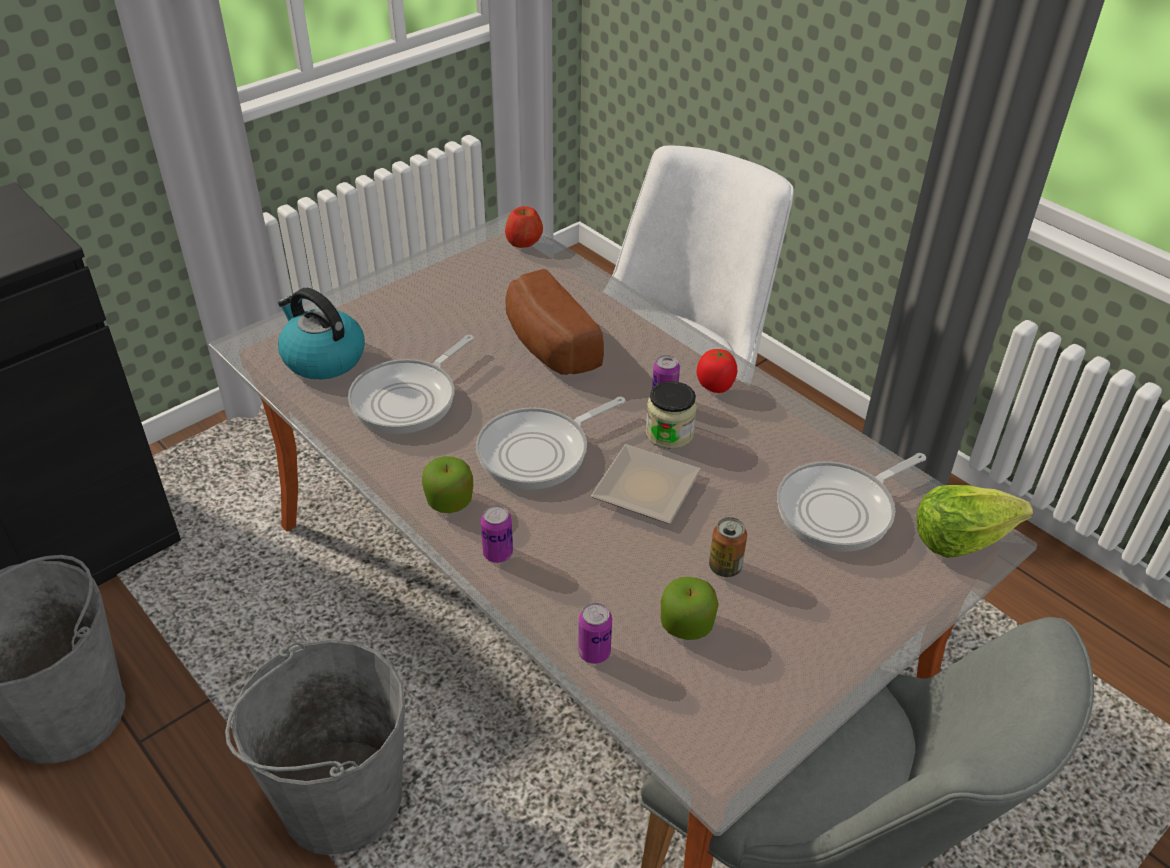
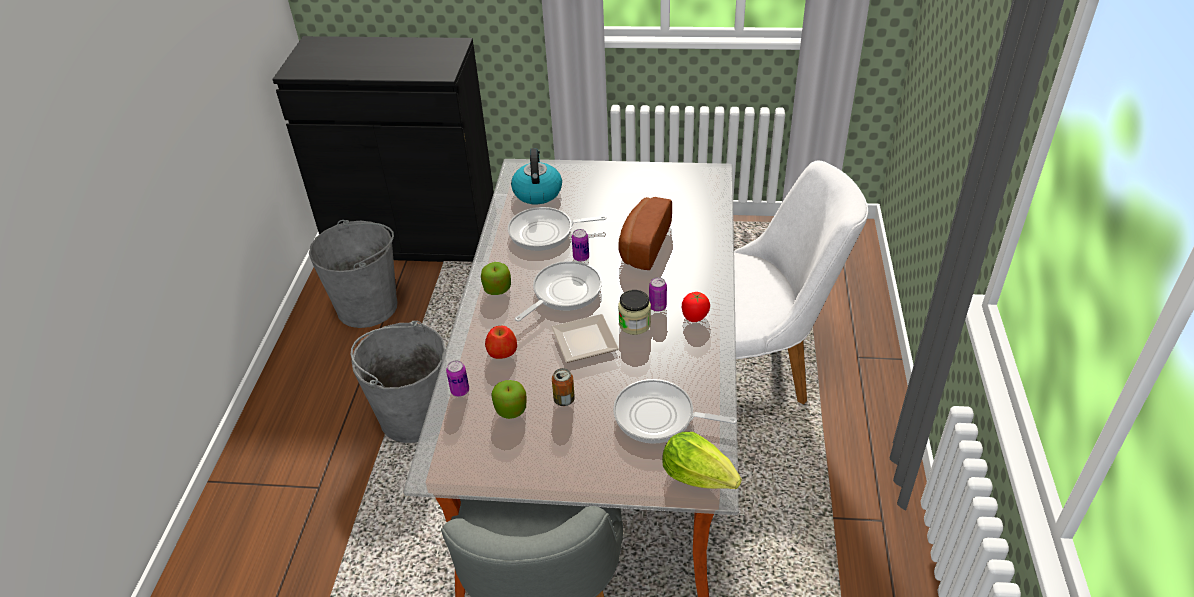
camera: 50 degrees right, 0 degrees up
(498, 553) = (483, 324): can -> can (581, 257)
(524, 241) = (713, 184): apple -> apple (502, 352)
(539, 452) = (563, 293): frying pan -> frying pan turned 120 degrees clockwise

